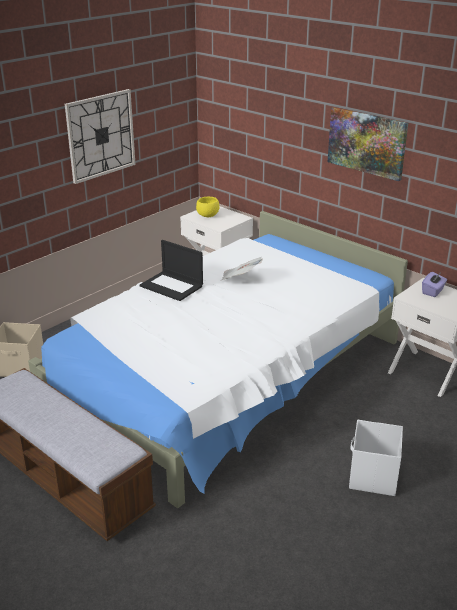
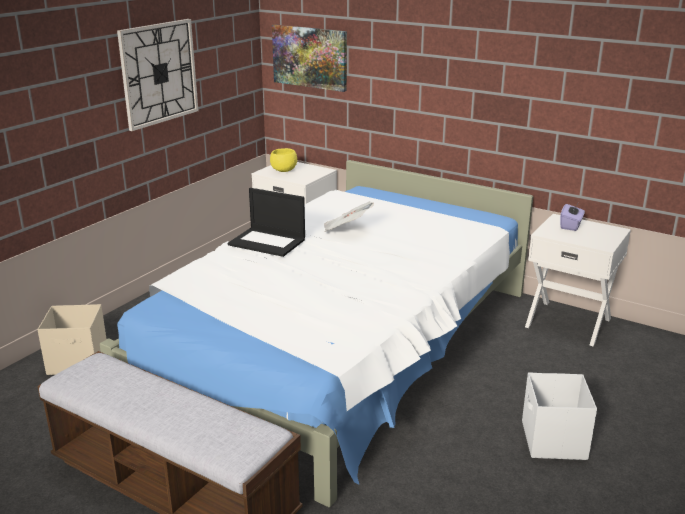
camera: 10 degrees left, 5 degrees down
(367, 142) = (477, 64): picture -> picture (310, 57)

